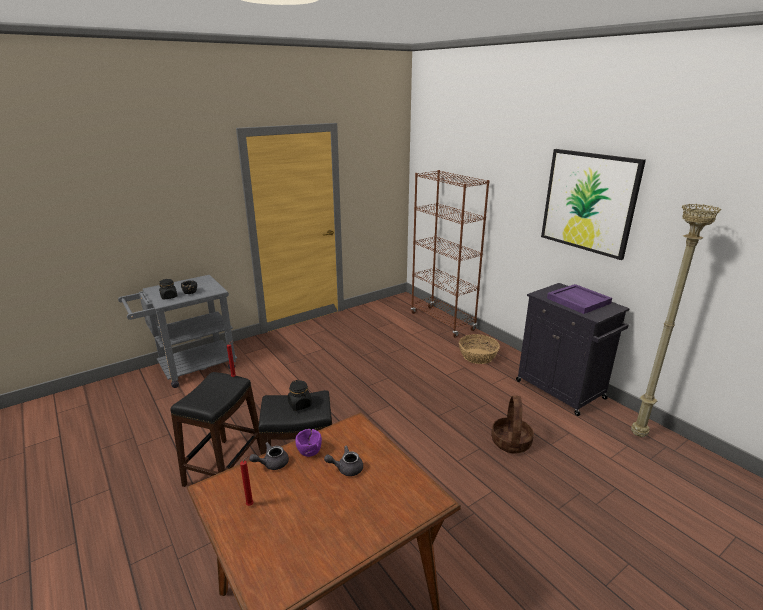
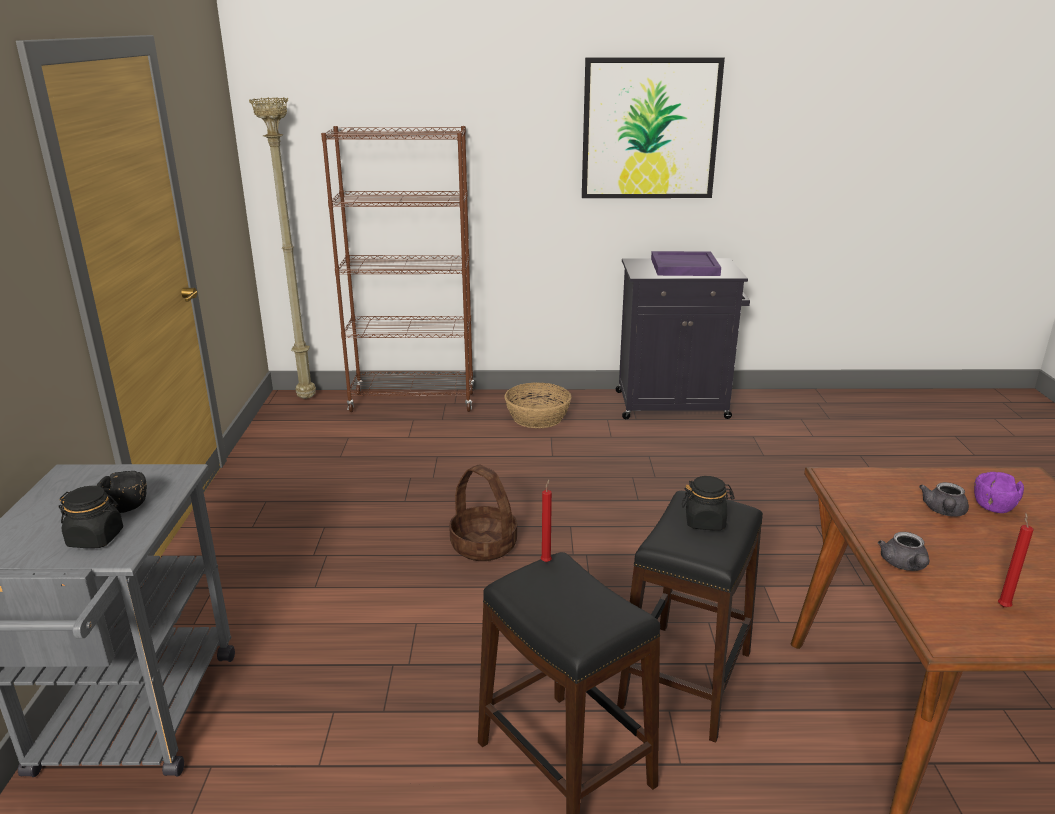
camera: 55 degrees left, 0 degrees up
(309, 451) = (887, 528): purple bowl -> purple bowl (993, 507)
(511, 442) = (739, 475): basket -> basket (484, 545)
(637, 434) = (788, 406): beige floor lamp -> beige floor lamp (305, 398)

